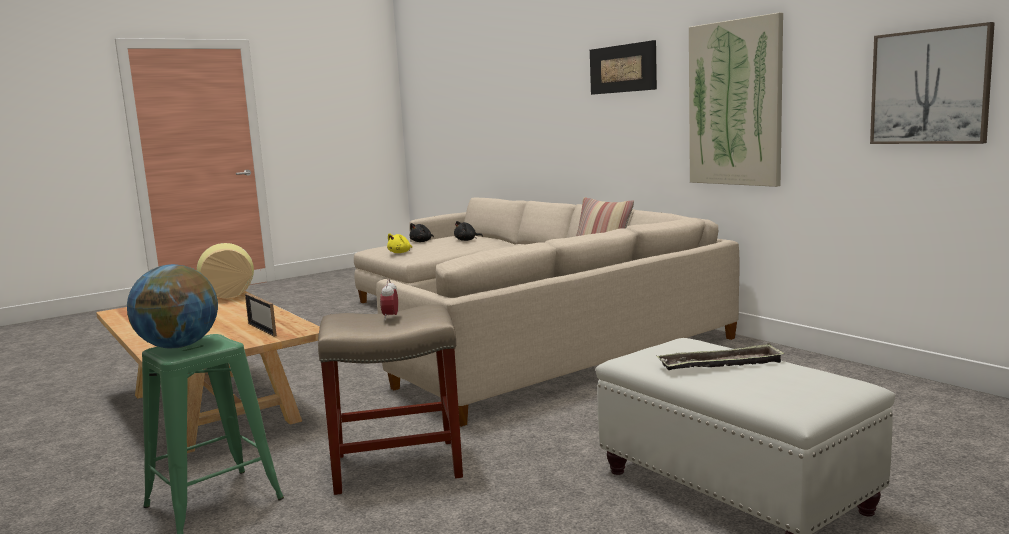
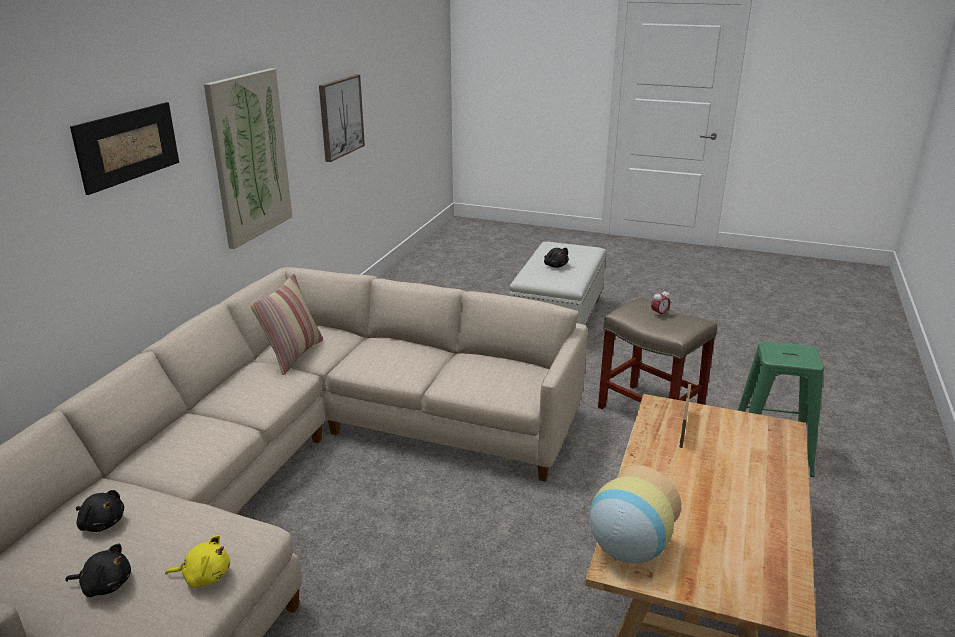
camera: 125 degrees left, 15 degrees up
(178, 346) = (798, 358): globe -> none
(720, 365) = (555, 266): tray -> black plush toy

